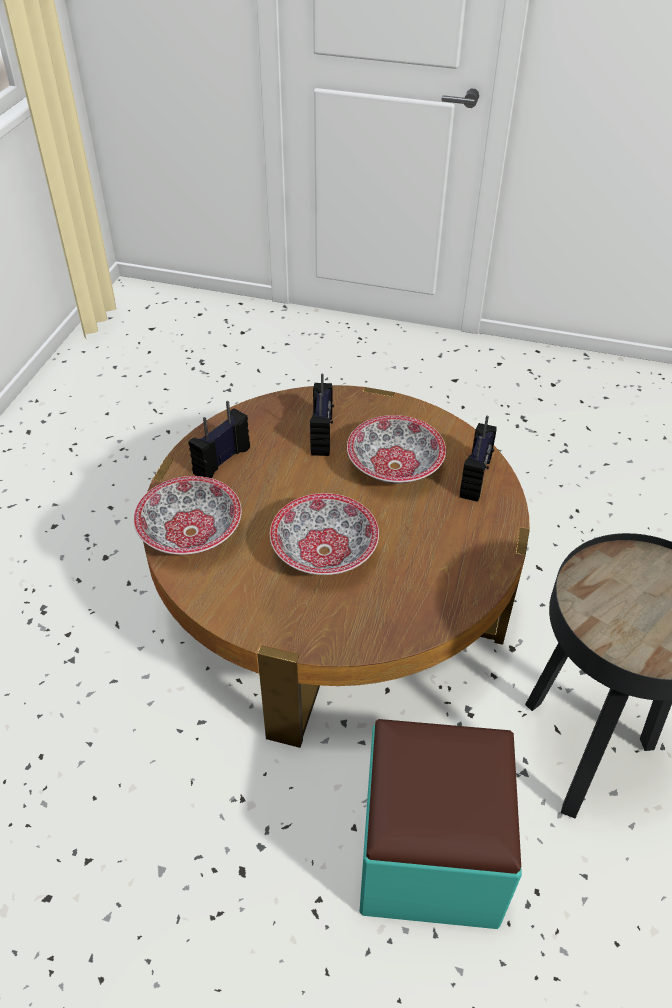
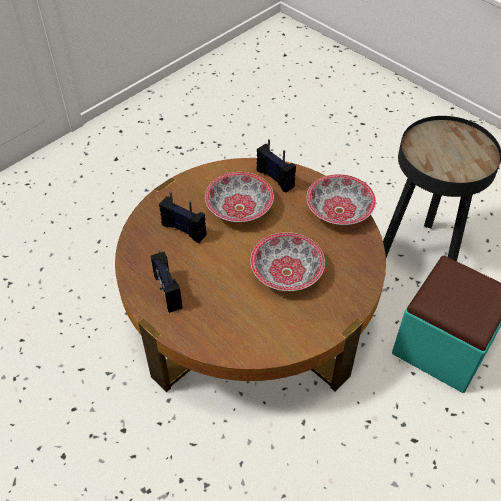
camera: 60 degrees left, 5 degrees up
(191, 532) = (224, 334): bowl -> bowl (339, 210)

